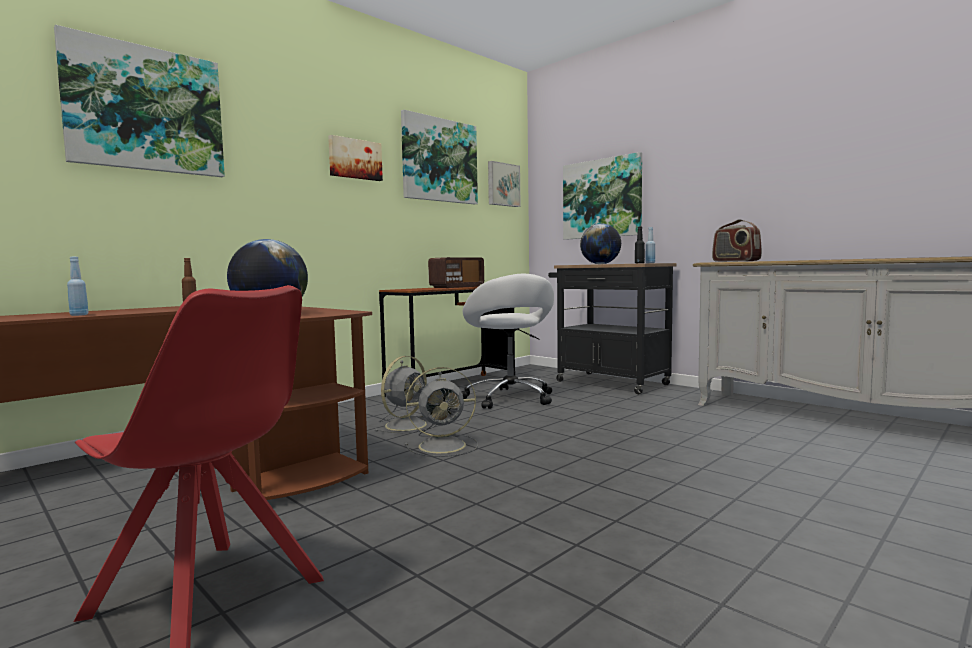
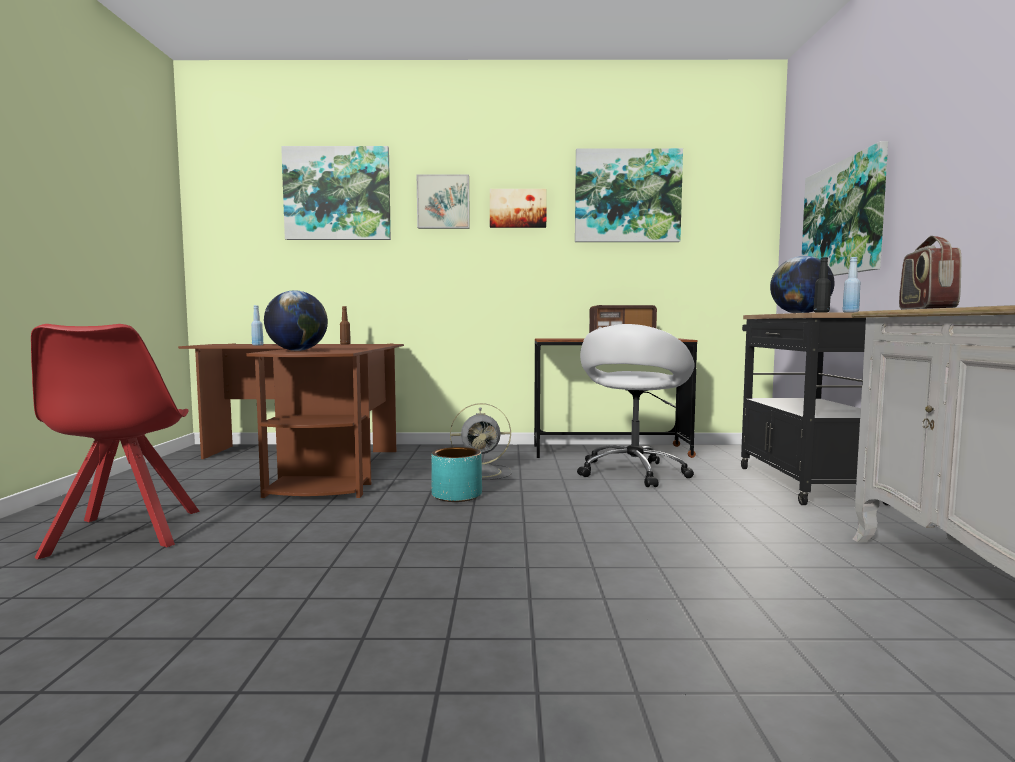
camera: 45 degrees right, 0 degrees up
(444, 445) = (457, 495): grey fan -> turquoise planter
(502, 184) = (729, 214): picture -> picture (443, 202)

